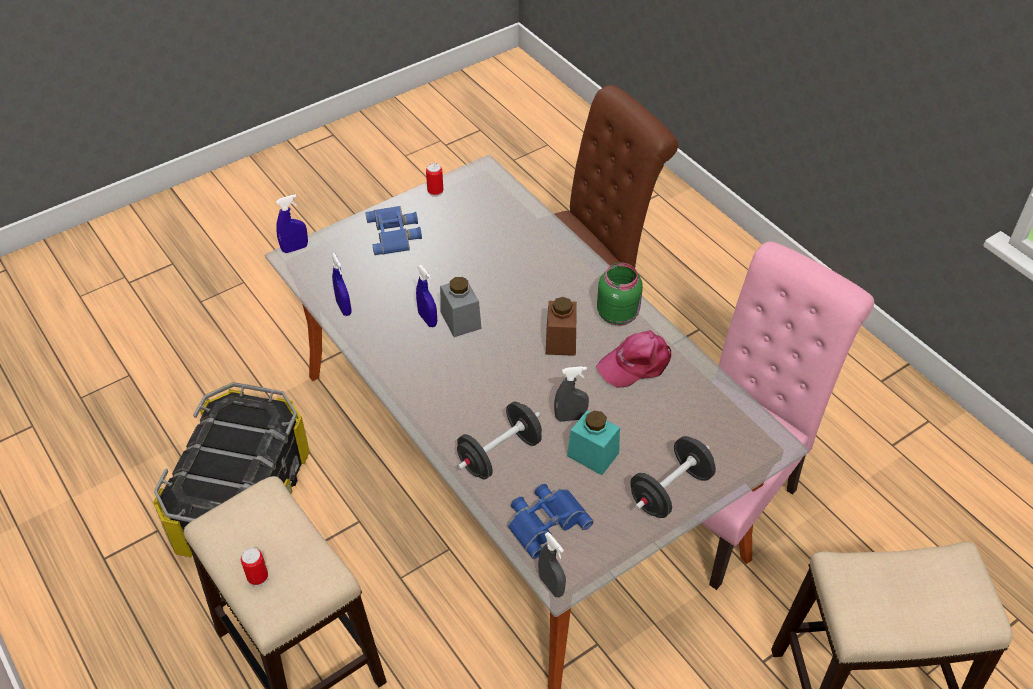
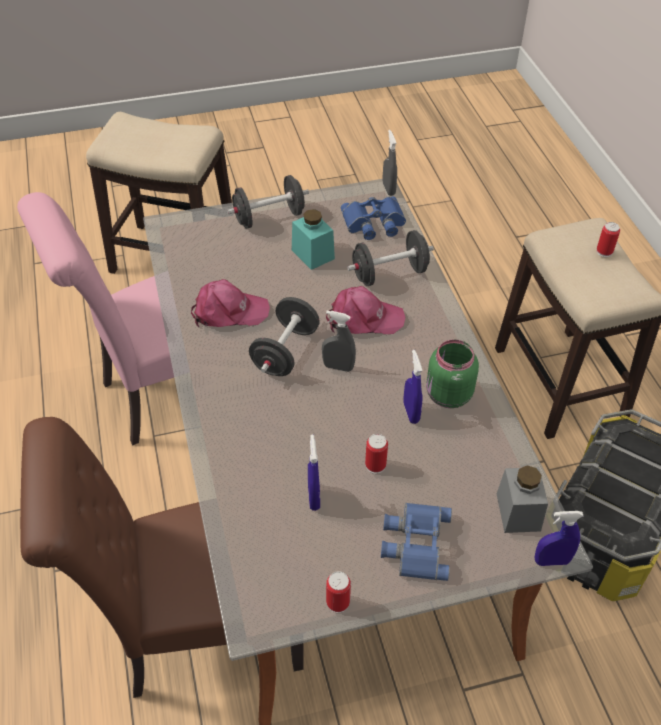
camera: 160 degrees left, 0 degrees up
(344, 308) = (501, 454): blue spray bottle -> blue spray bottle (314, 497)
(442, 273) = (375, 465): none -> can
(460, 320) = (376, 402): grey jar -> grey jar (518, 512)
(504, 394) = (363, 319): none -> pink cap
(561, 340) = (285, 352): brown jar -> black dumbbell
(570, 417) = (315, 285): grey spray bottle -> grey spray bottle (338, 367)
(618, 313) = (212, 362): green jar -> green jar (447, 395)

